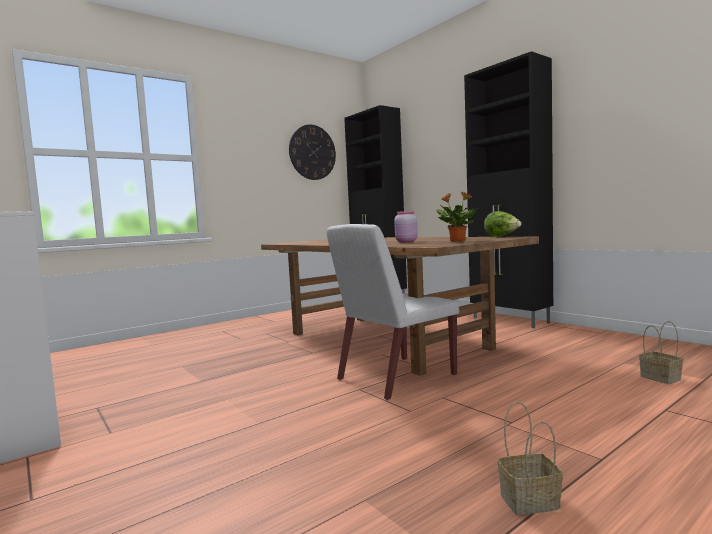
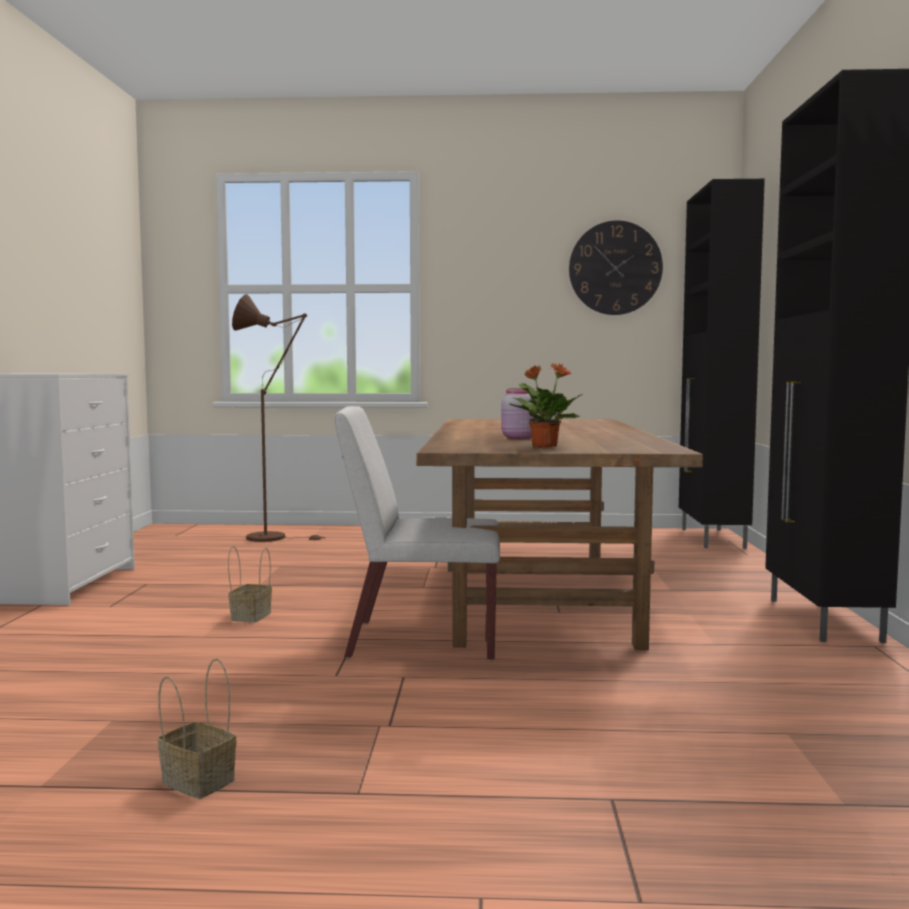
camera: 40 degrees right, 0 degrees up
(121, 351) = (274, 537): none -> brown floor lamp
(502, 236) = (670, 446): lettuce -> none
(658, 378) = (763, 769): basket -> basket (251, 616)

